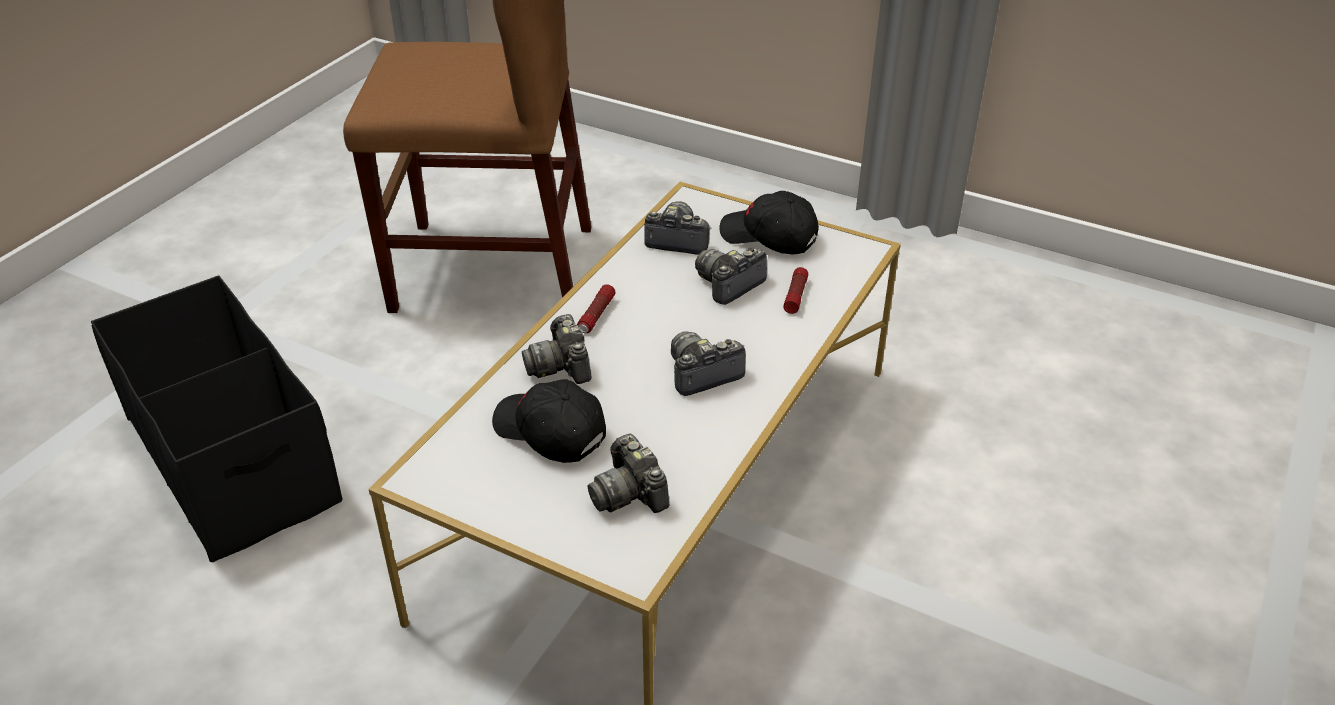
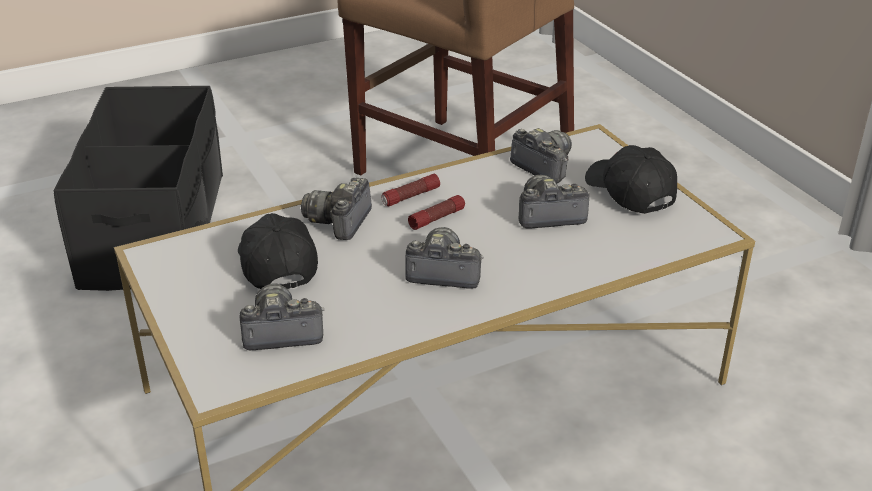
camera: 35 degrees right, 5 degrees down
(629, 493) = (281, 332): camera -> camera turned 75 degrees clockwise
(795, 296) = (598, 245): flashlight -> flashlight (437, 218)

